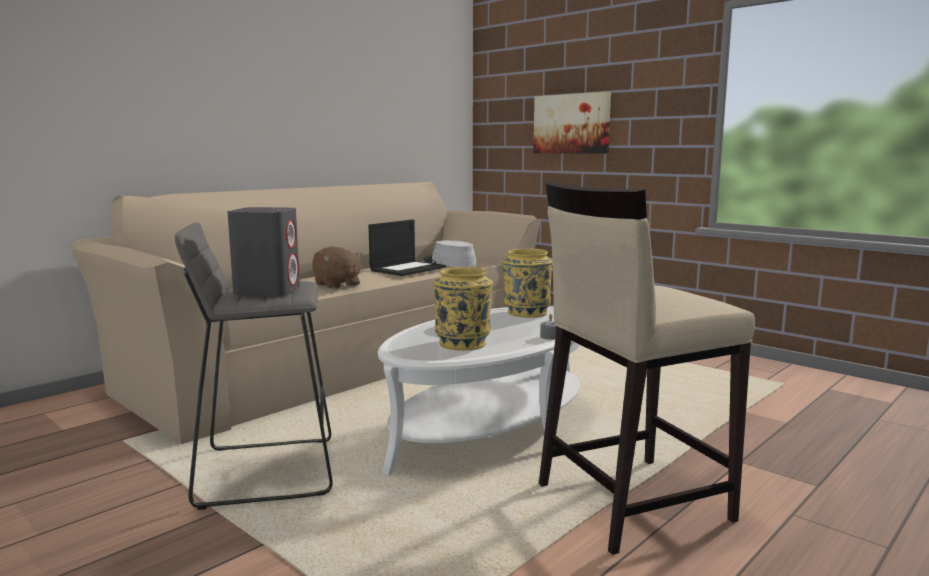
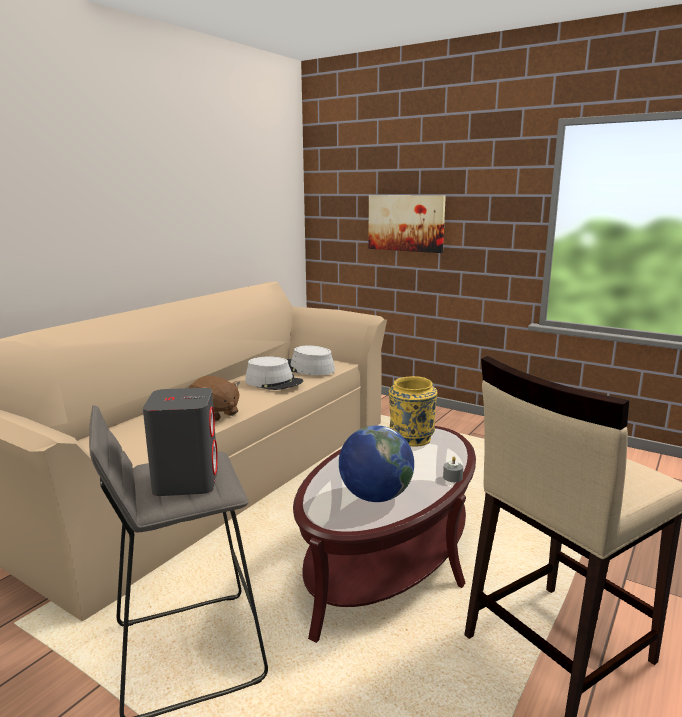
camera: 10 degrees left, 5 degrees up
(408, 269) = (274, 382): laptop -> grey hat
(462, 343) = (375, 496): yellow vase -> globe
(490, 428) = (389, 558): white coffee table -> brown coffee table

